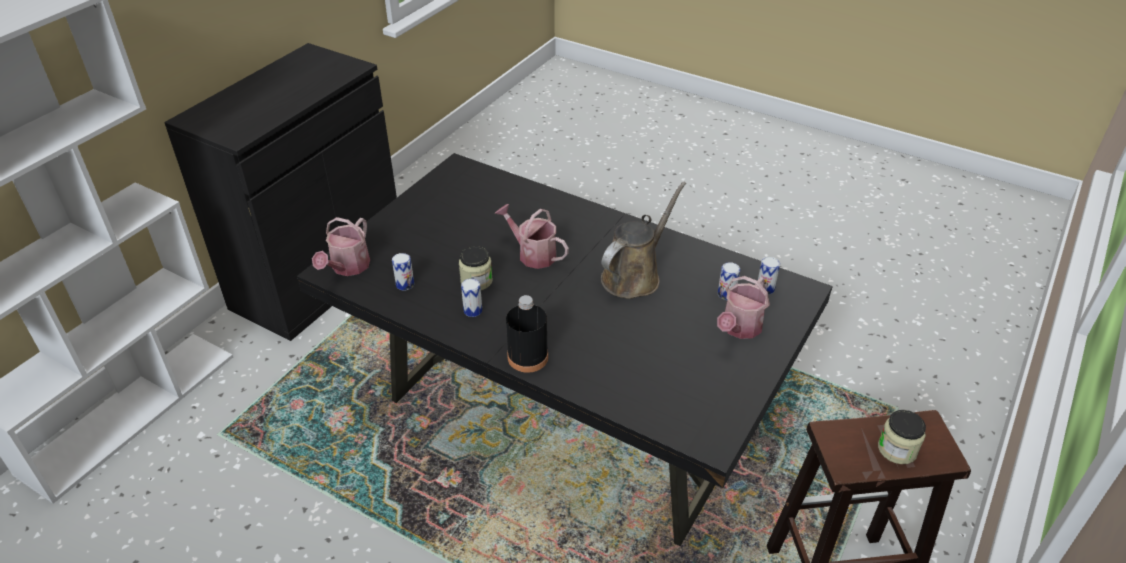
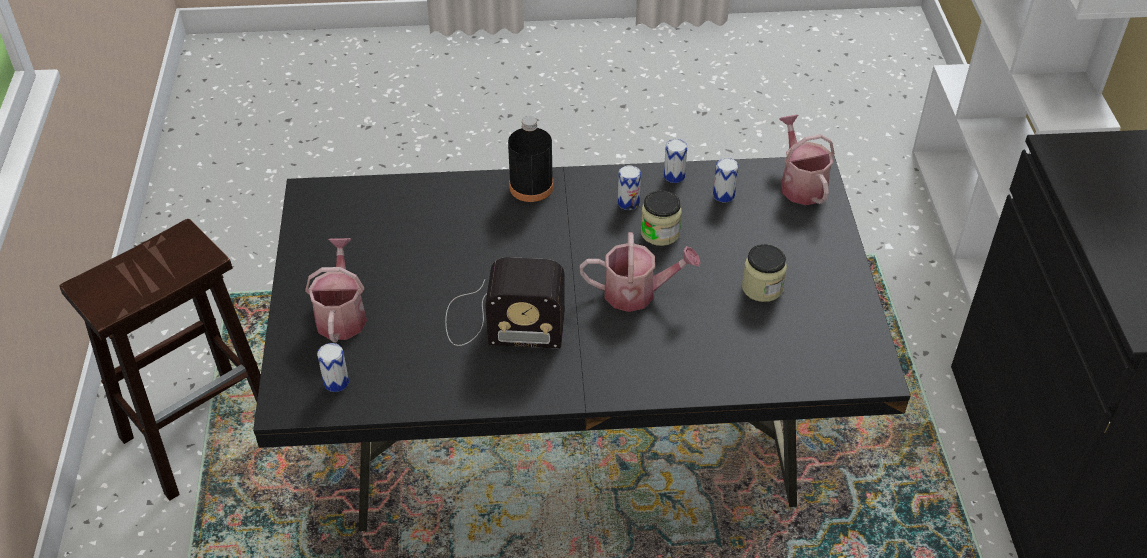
camera: 145 degrees right, 5 degrees up
(634, 276) = (500, 322): brown watering can -> radio
(726, 294) = (379, 351): can -> can (674, 176)
(897, 449) = (135, 272): jar -> jar (762, 288)

